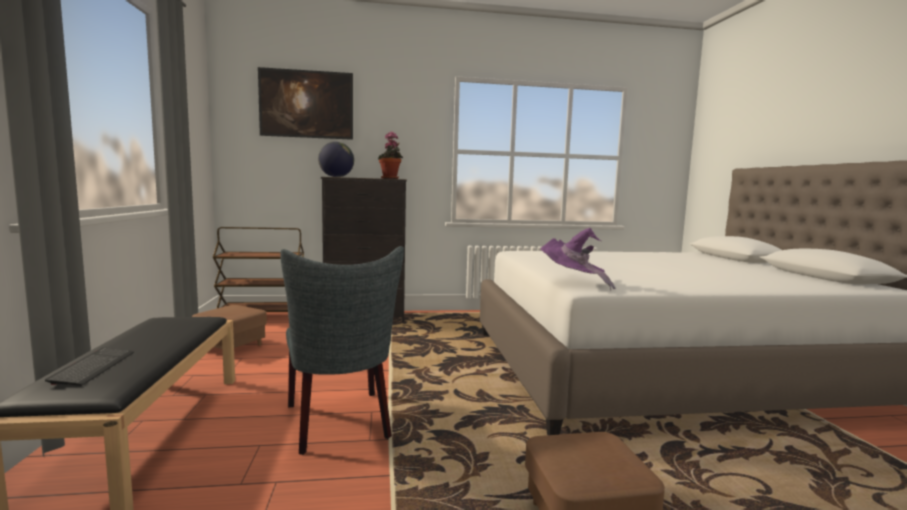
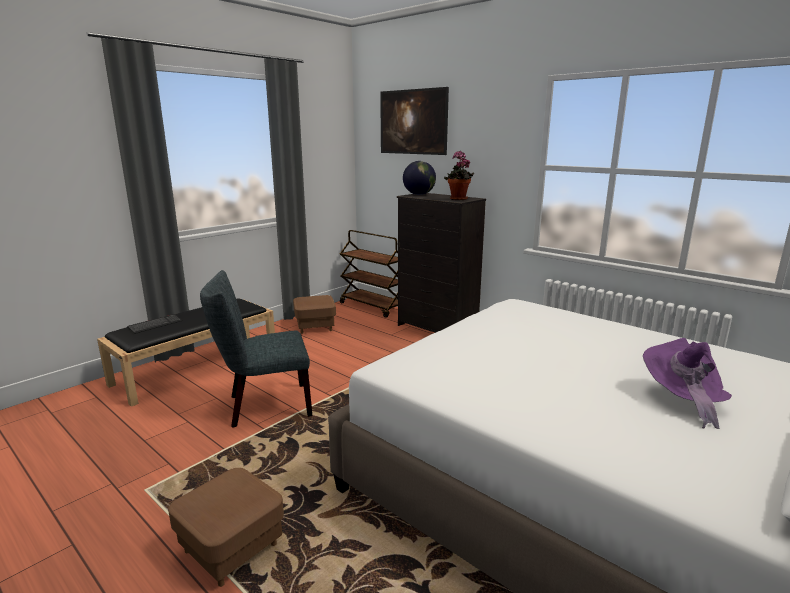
camera: 50 degrees right, 10 degrees up
(340, 424) = (264, 406): grey chair -> grey chair turned 45 degrees clockwise
(573, 282) = (395, 360): purple hat -> purple hat (682, 400)

